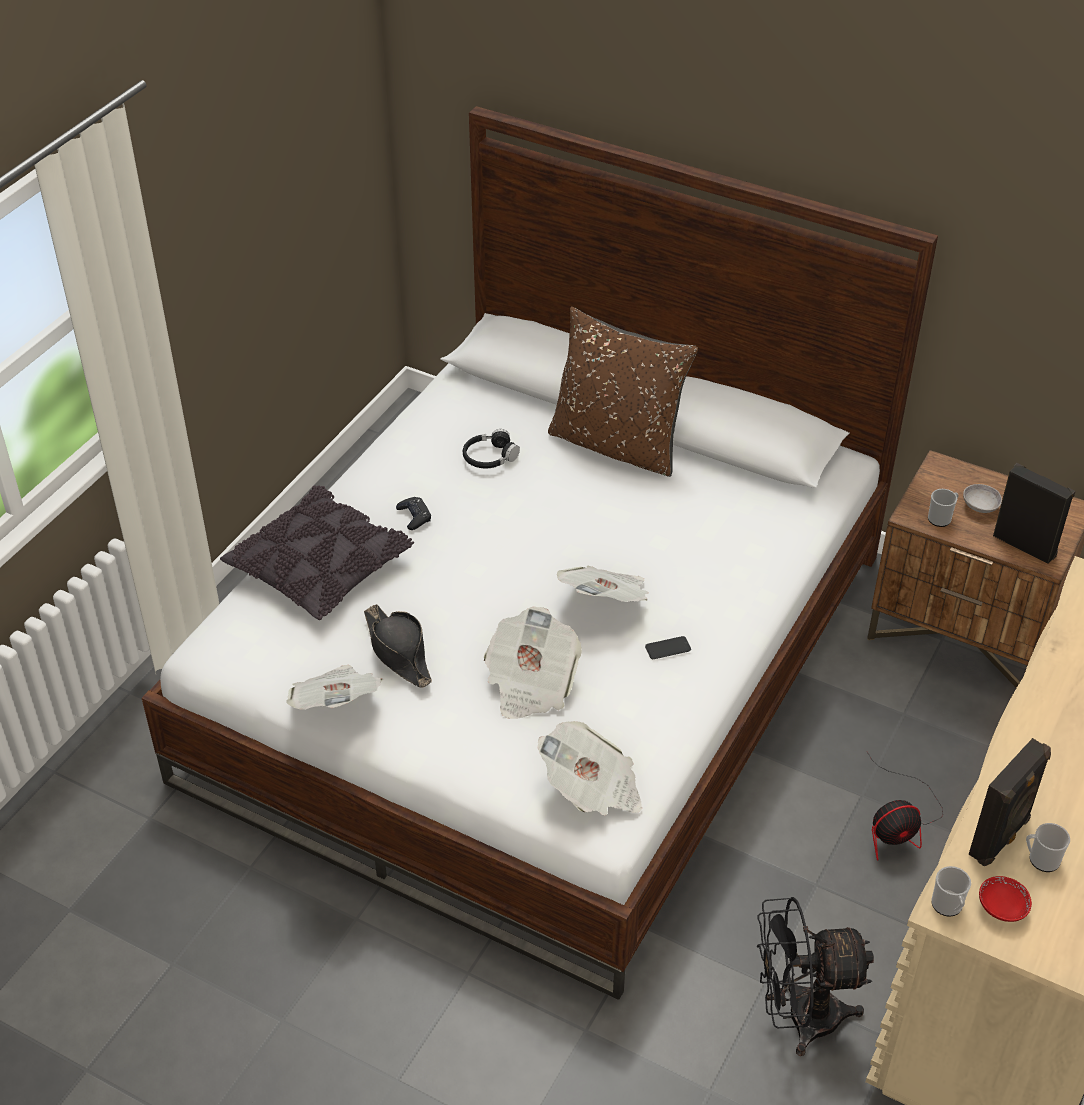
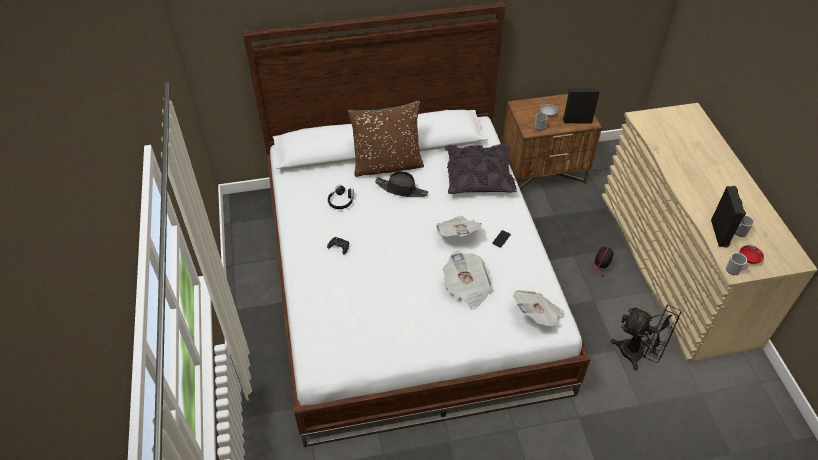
camera: 40 degrees left, 5 degrees up
(320, 567) = (323, 296): black pillow -> black pillow (478, 176)
(336, 704) = (401, 352): newspaper -> none
(398, 652) = (402, 311): black hat -> black hat (401, 189)
(799, 1017) = (638, 354): black fan -> black fan turned 105 degrees counterclockwise

